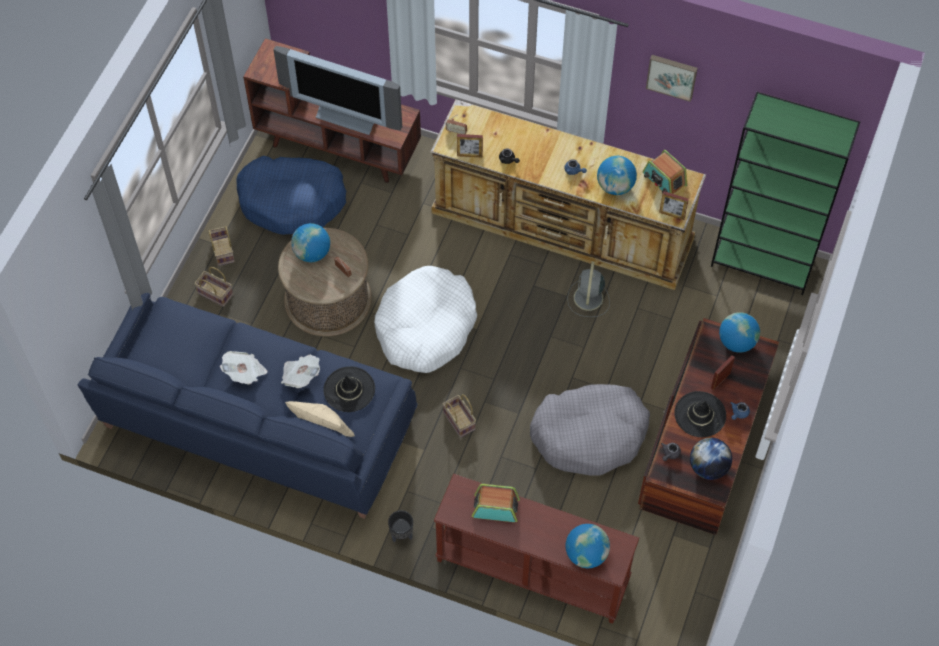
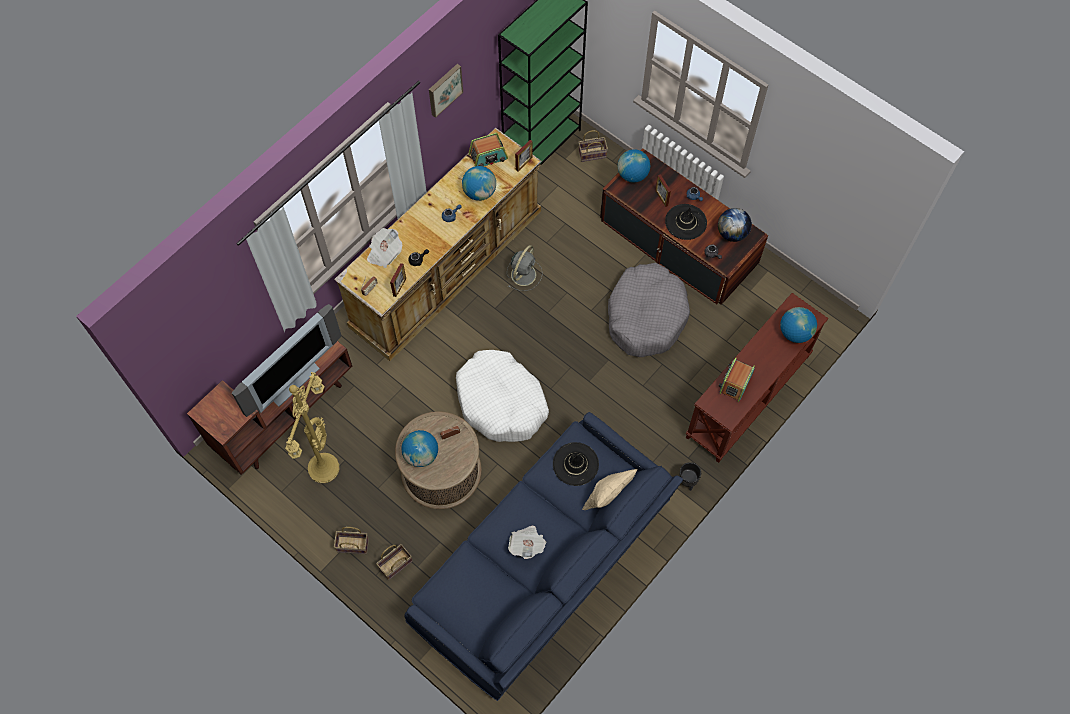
camera: 70 degrees left, 5 degrees up
(292, 201) = (325, 470): blue dog bed -> yellow floor lamp
(300, 376) = (547, 499): newspaper -> newspaper (384, 253)
(460, 421) = (600, 405): basket -> basket (593, 153)
(588, 299) = (524, 274): grey fan -> grey fan turned 90 degrees counterclockwise

